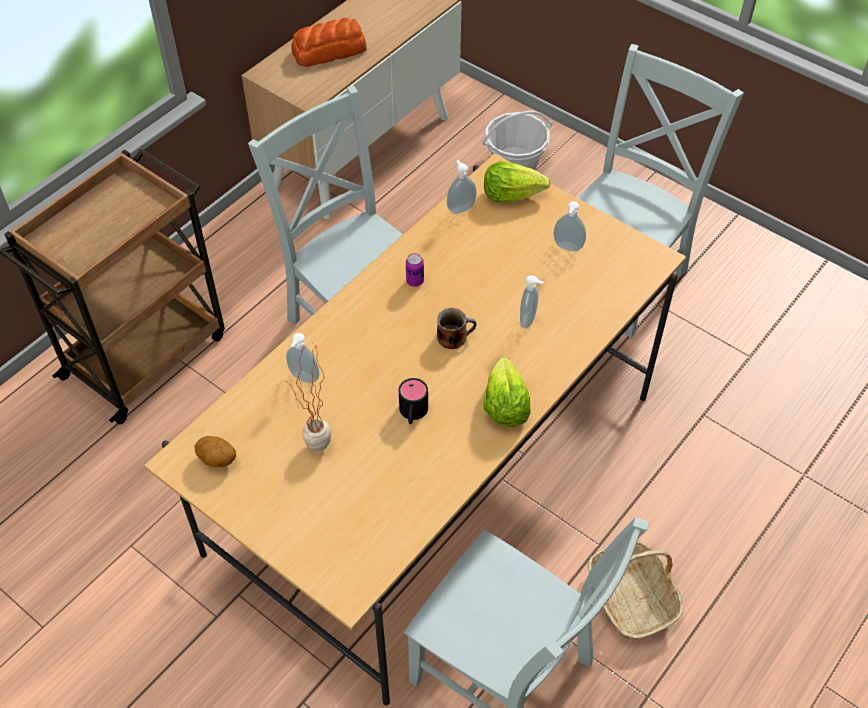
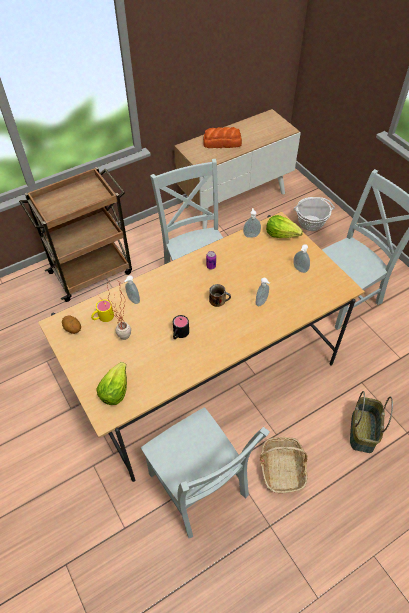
camera: 20 degrees right, 0 degrees up
(262, 423) = (103, 317): none -> yellow mug
(504, 405) = (229, 344): lettuce -> lettuce (114, 390)
(736, 494) = (363, 431): none -> basket

